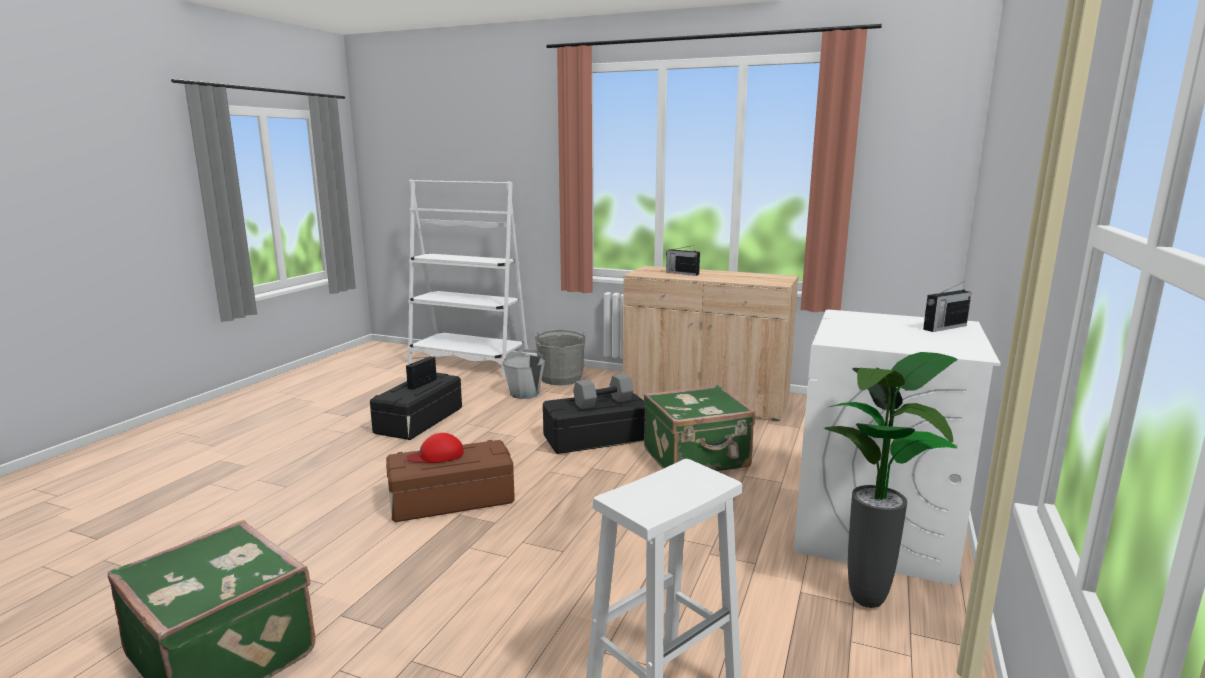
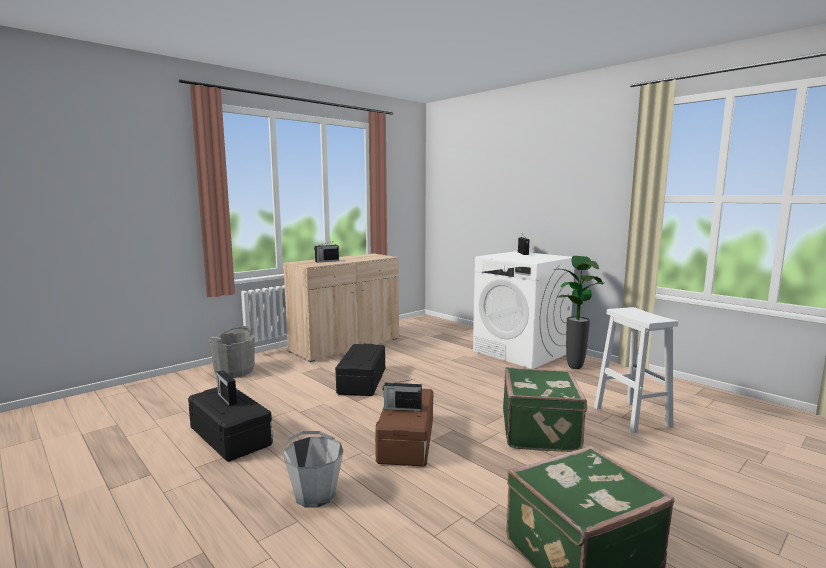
camera: 65 degrees left, 5 degrees down
(436, 455) = (402, 408): red cap -> radio
(469, 362) = (116, 397): white bookcase -> none
(525, 393) = (243, 387): grey bucket -> grey bucket (315, 494)
(603, 402) = (365, 352): grey dumbbell -> none
(697, 459) = (422, 364): green suitcase -> green suitcase (541, 432)

